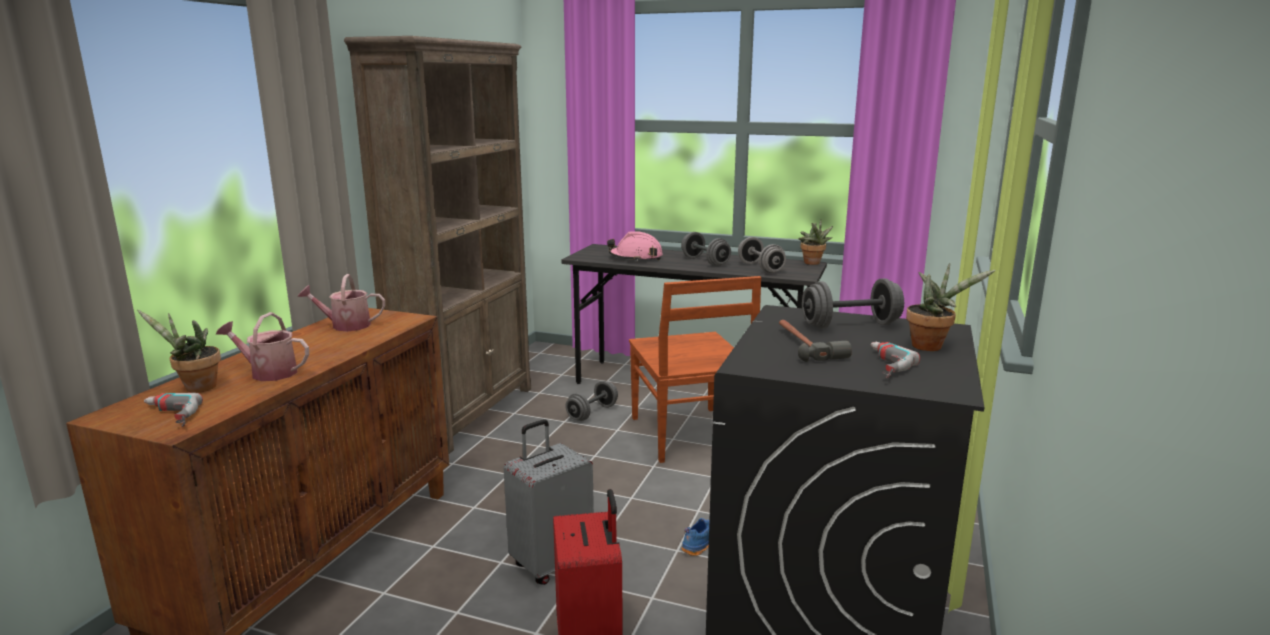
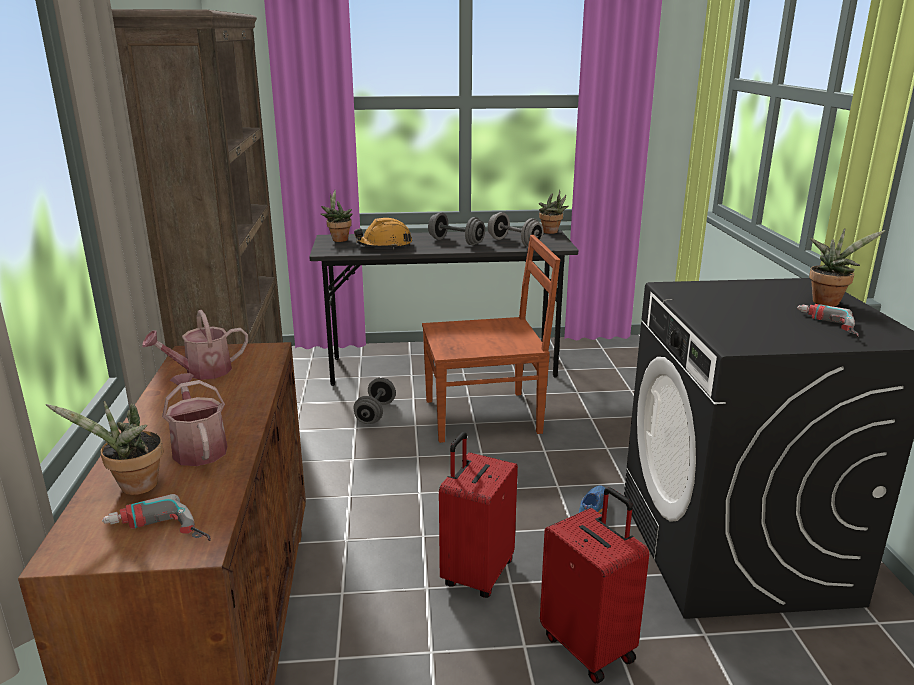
camera: 25 degrees left, 5 degrees up
(268, 372) = (198, 448): watering can -> watering can turned 75 degrees clockwise
(551, 563) = (476, 574): grey suitcase -> red suitcase
(604, 249) = (338, 239): none -> potted plant
(636, 258) = (384, 245): pink hard hat -> orange hard hat
(688, 435) = (486, 416): brown chair -> brown chair turned 60 degrees counterclockwise
(804, 345) = (743, 317): hammer -> none
(850, 325) = (744, 292): grey dumbbell -> none

